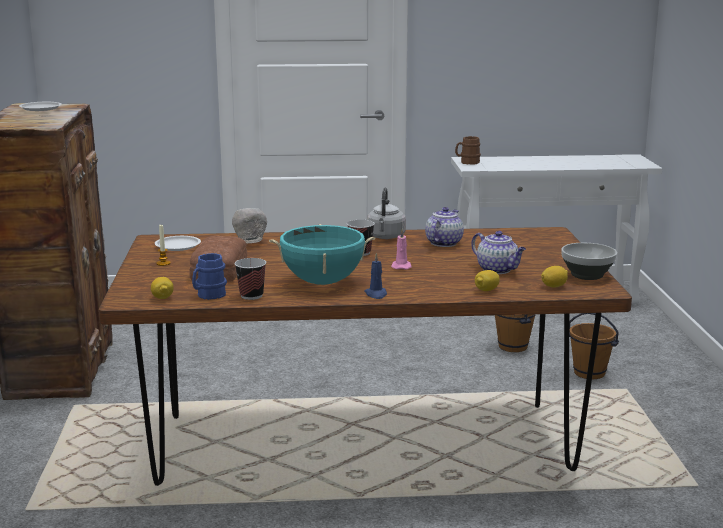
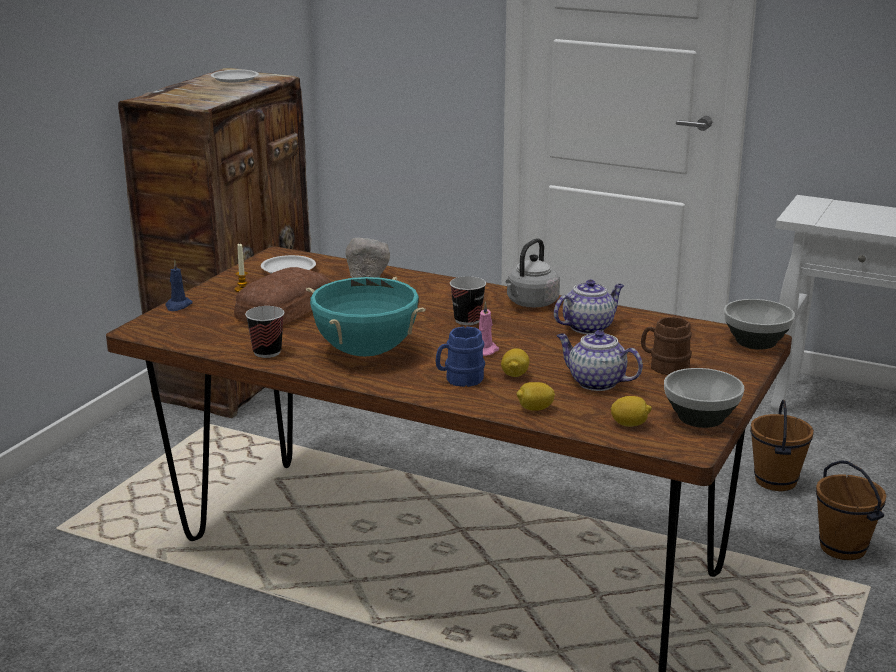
camera: 30 degrees right, 5 degrees up
(162, 298) = (180, 334): lemon -> lemon (515, 375)
(208, 295) = (226, 341): blue mug -> blue mug (459, 379)
(376, 294) = (398, 383): blue candle -> blue candle (178, 306)
(467, 162) = (805, 207): brown mug -> brown mug (664, 367)
(498, 270) = (595, 382): teapot -> teapot turned 135 degrees clockwise
(553, 233) = (757, 342): none -> bowl

